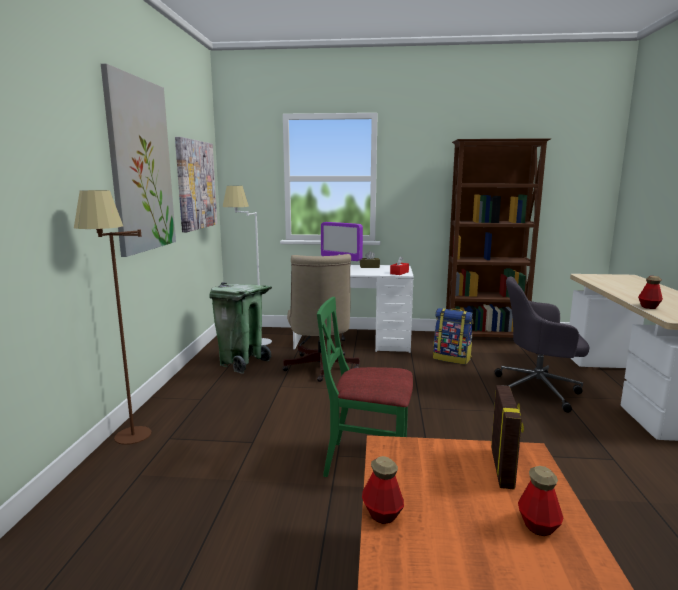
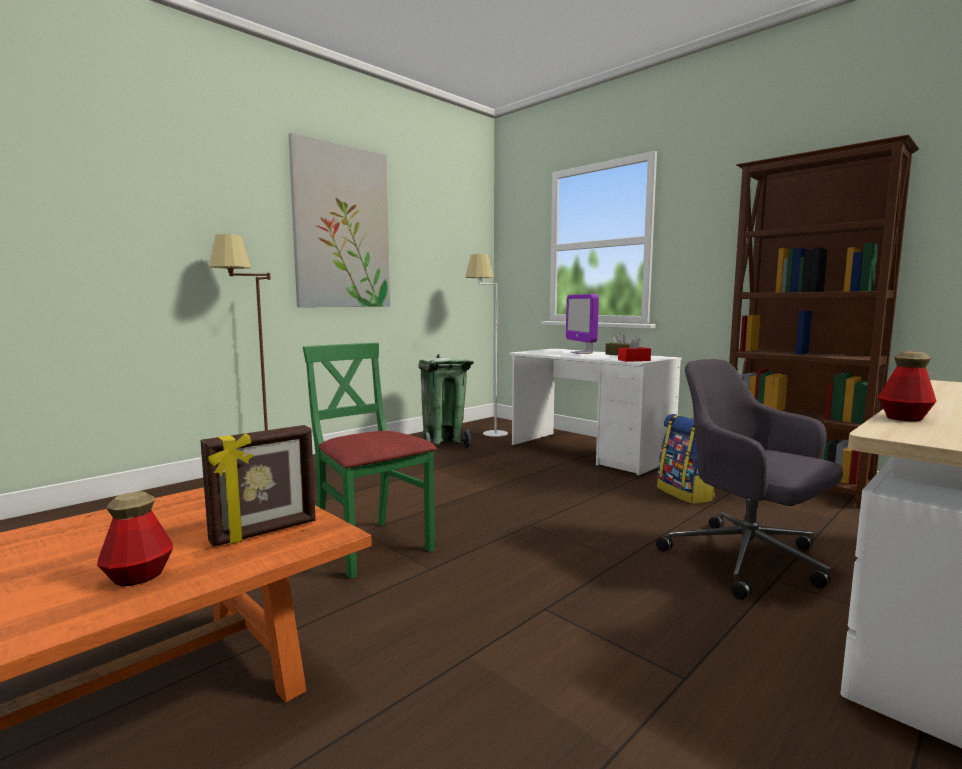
camera: 40 degrees right, 5 degrees down
(195, 185) = (443, 255): picture -> none
(320, 368) = (502, 465): beige office chair -> none
(382, 514) = (98, 517): bottle -> none

